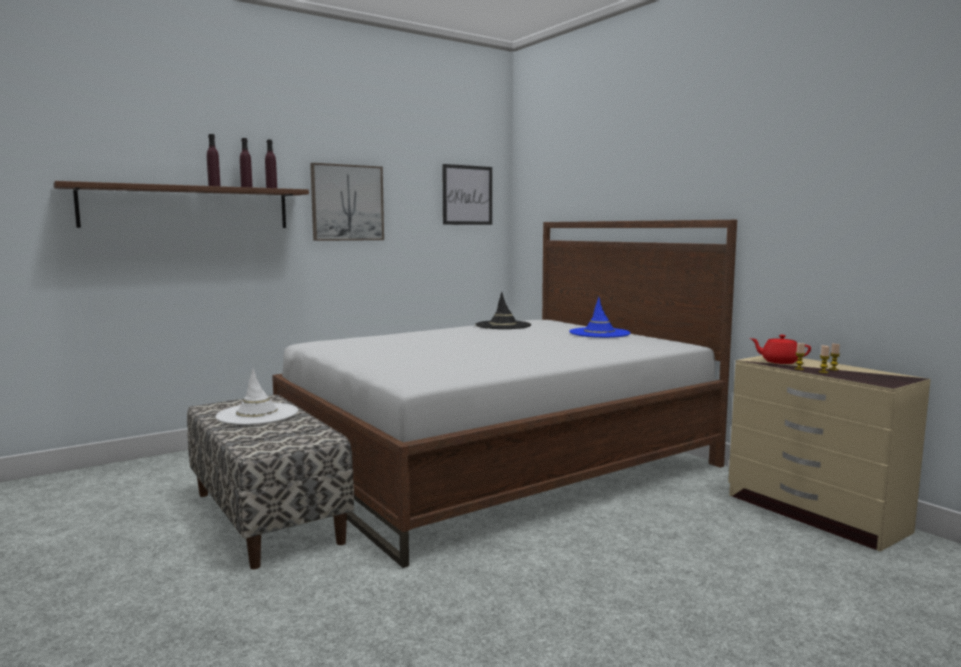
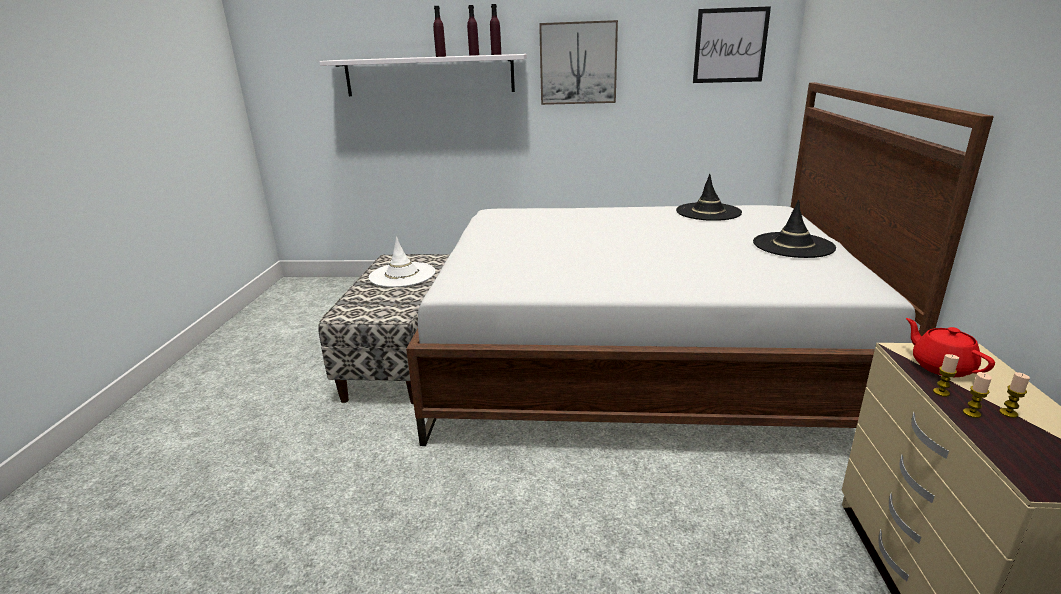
camera: 40 degrees right, 15 degrees up
(188, 207) = (429, 75): brown shelf -> white shelf
(599, 333) = (793, 245): blue hat -> black hat

